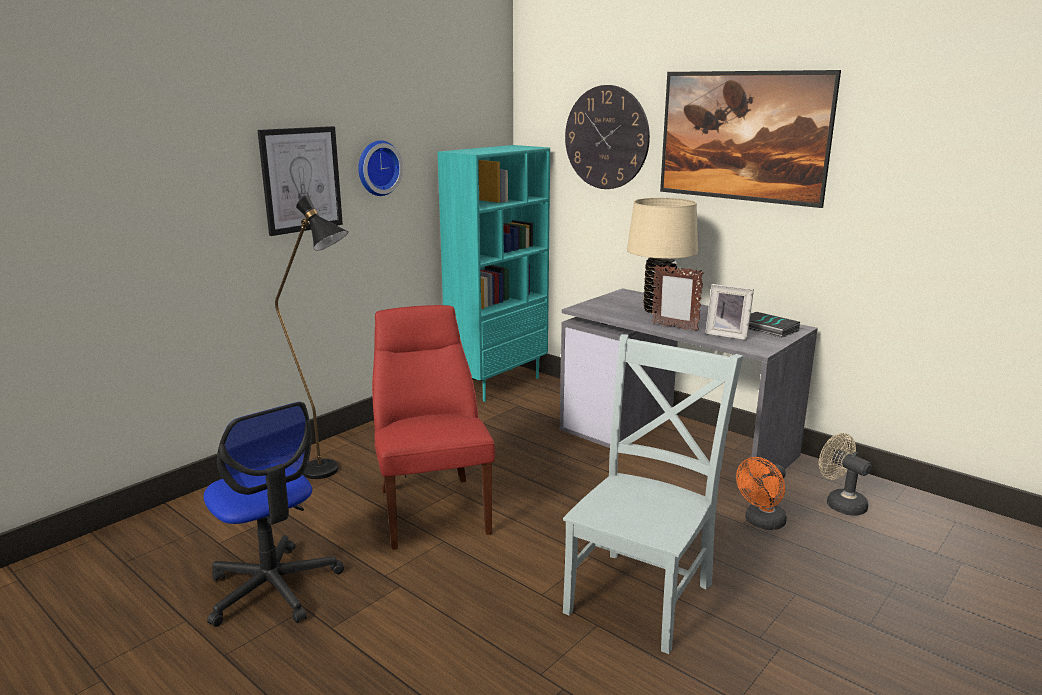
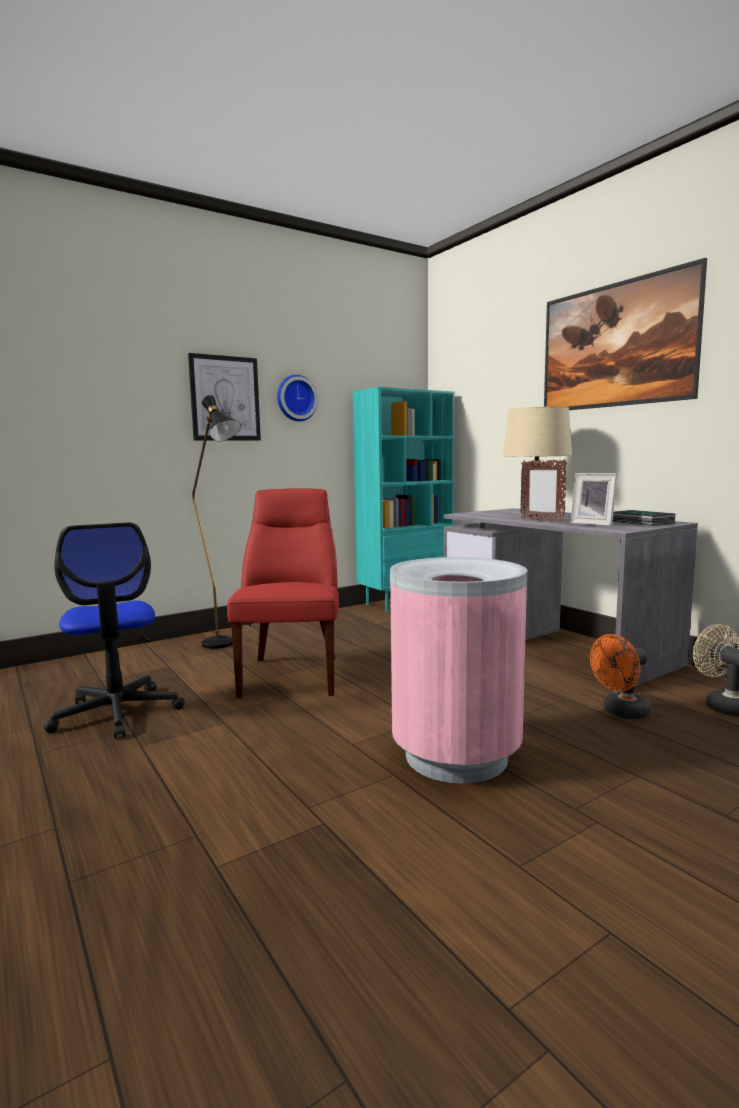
camera: 15 degrees right, 10 degrees down
(606, 138) = (499, 374): wall clock -> none
(642, 594) = (456, 756): grey chair -> pink trash can

